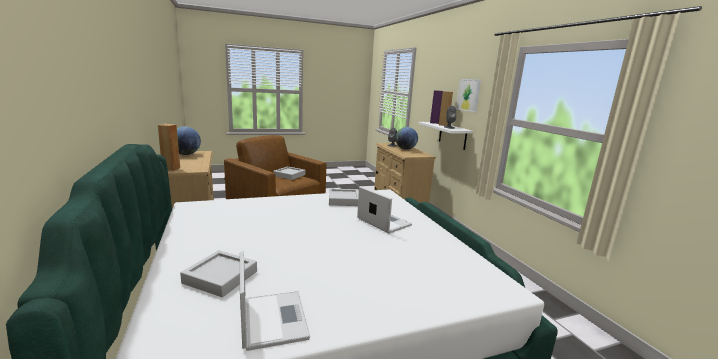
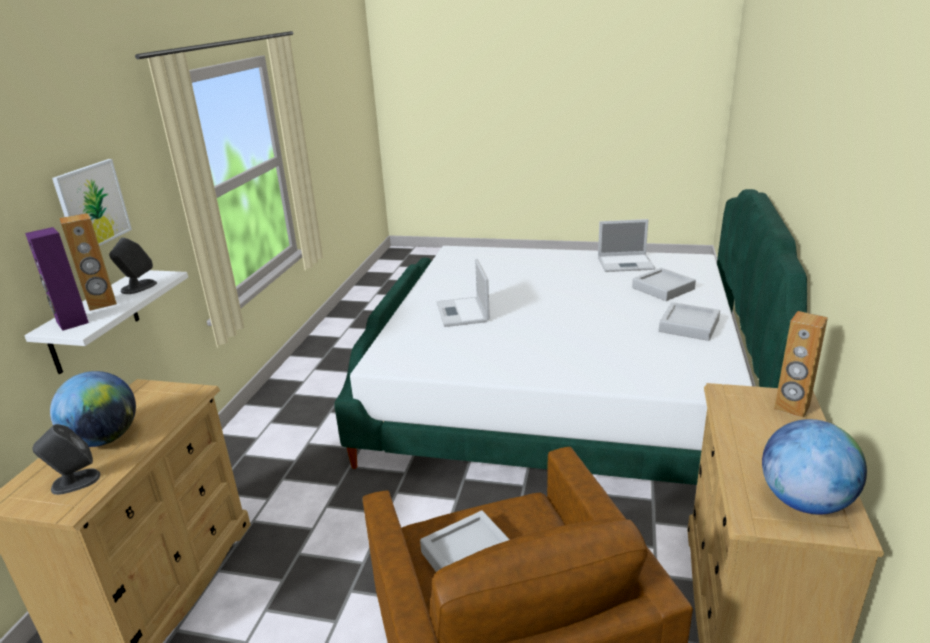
camera: 145 degrees left, 10 degrees up
(272, 318) = (626, 263): laptop -> laptop turned 105 degrees counterclockwise
(344, 200) = (468, 357): grey tray -> grey tray (689, 326)

